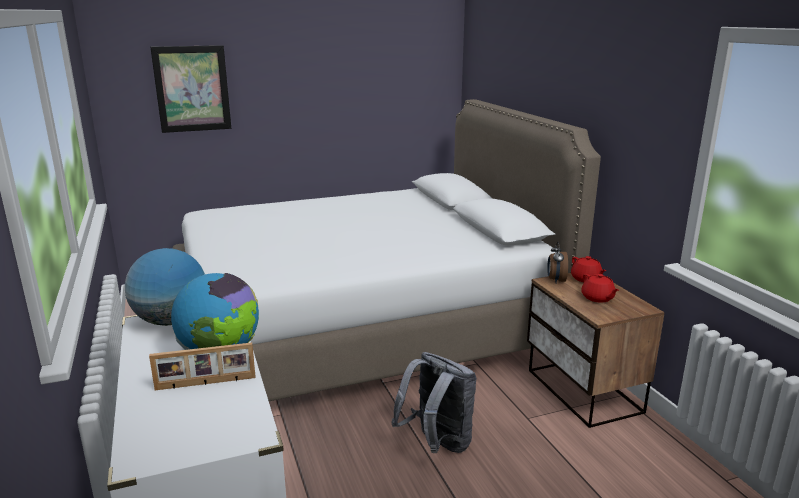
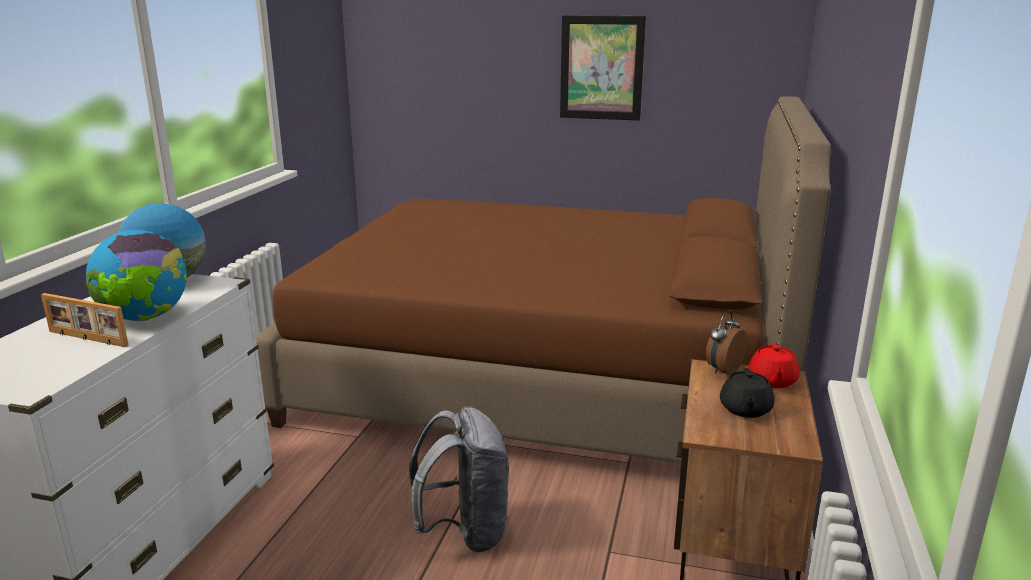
camera: 35 degrees right, 0 degrees up
(192, 89) = (444, 60): picture -> picture (601, 68)
(363, 328) = (545, 377): white bed -> brown bed
(598, 298) = (745, 409): red teapot -> black teapot

